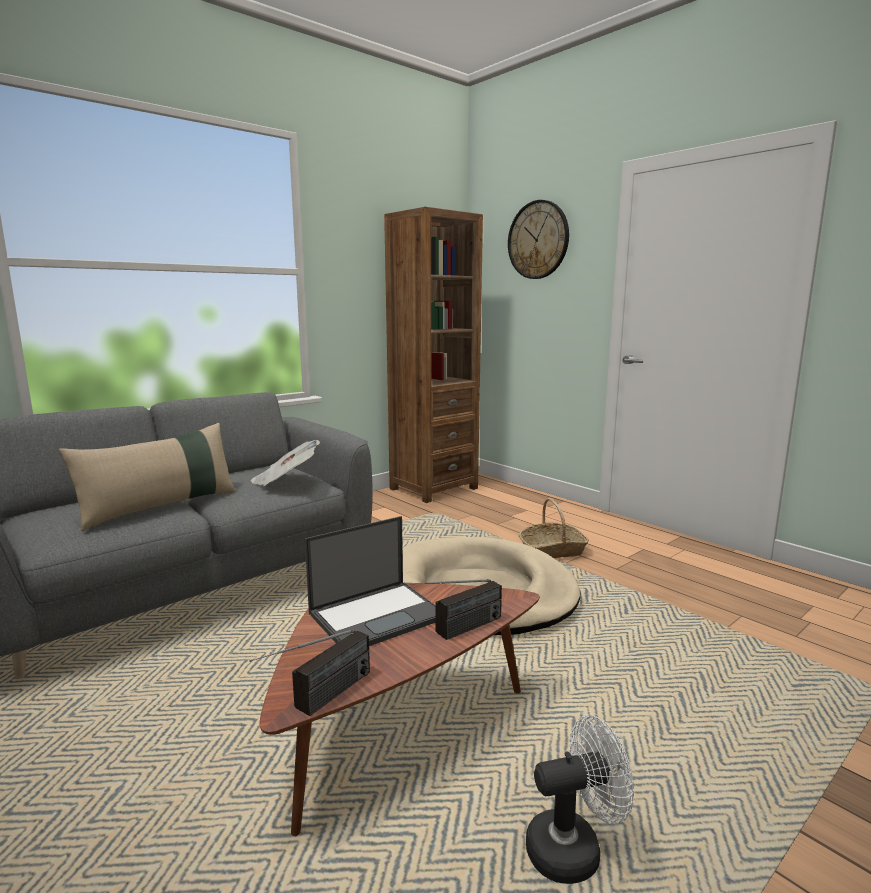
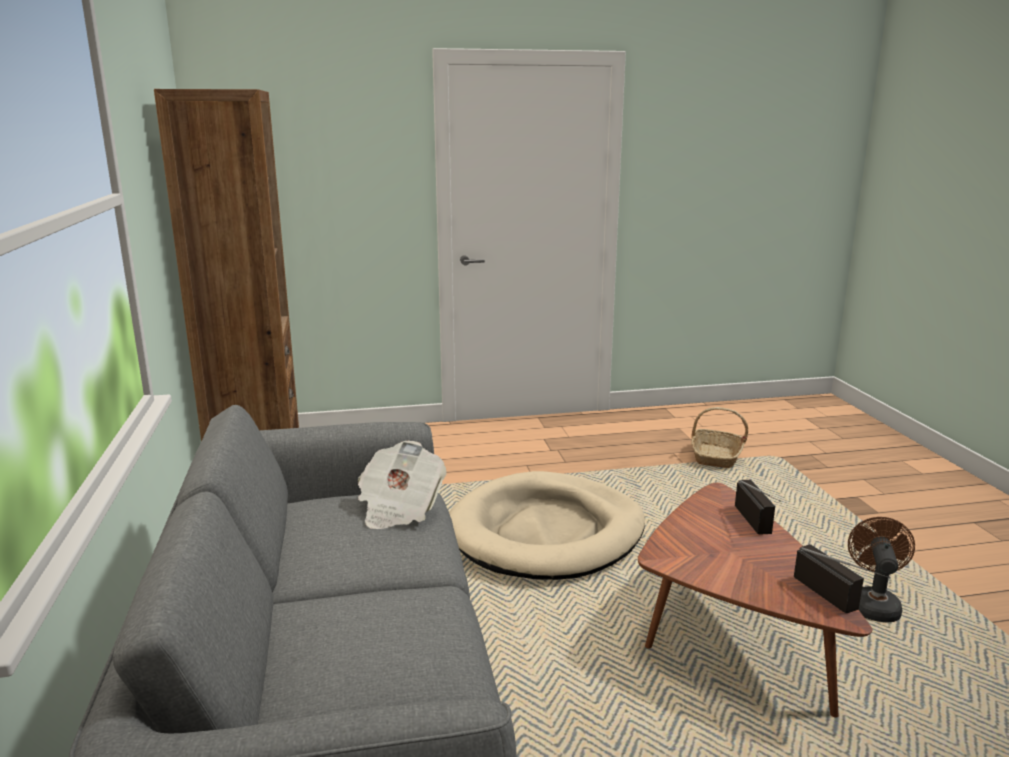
camera: 60 degrees left, 5 degrees up
(161, 507) = (399, 605): beige pillow -> none
(378, 615) = (716, 550): laptop -> none
(538, 240) = (321, 125): wall clock -> none
(552, 550) = (503, 472): basket -> basket (715, 457)
(574, 848) = (873, 604): white fan -> brown fan

